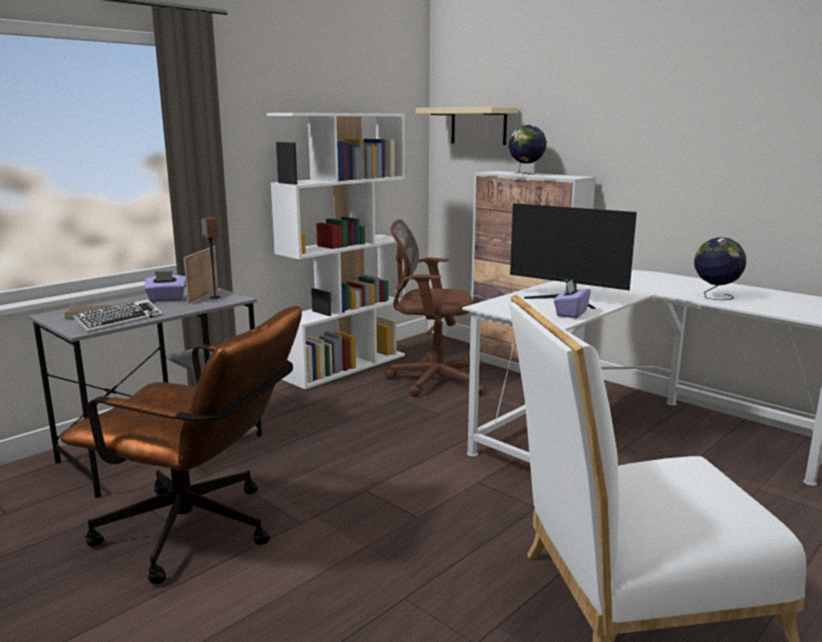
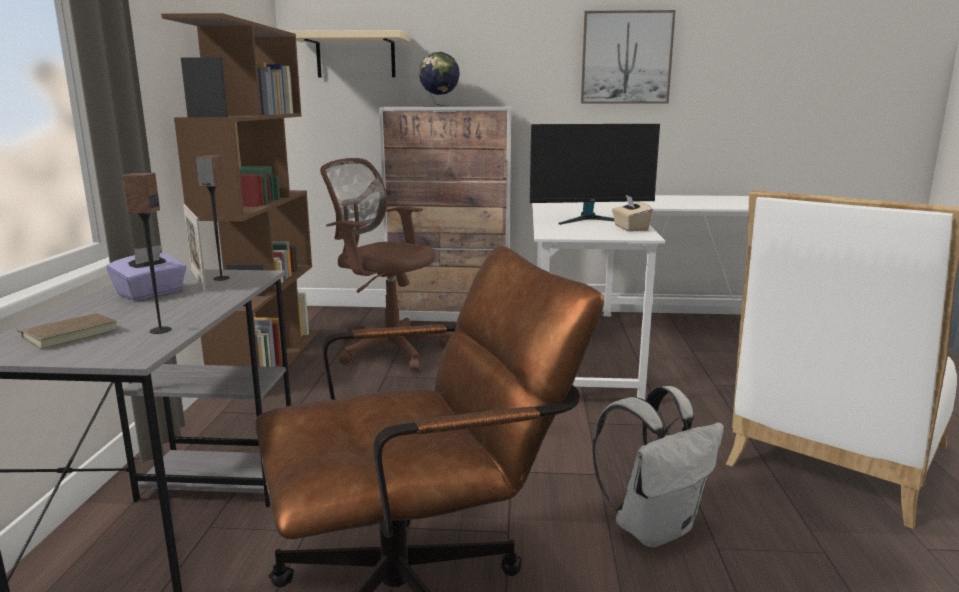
camera: 40 degrees left, 0 degrees up
(119, 321) = (160, 330): keyboard -> speaker
(346, 366) = (268, 360): white bookcase -> brown bookcase
(388, 564) = (654, 527): none -> white backpack
(432, 380) = (388, 349): brown office chair -> brown office chair turned 60 degrees clockwise
(571, 313) = (630, 228): purple tissue box -> beige tissue box
(715, 131) = (626, 58): none -> picture
(715, 297) = (675, 204): globe -> none

